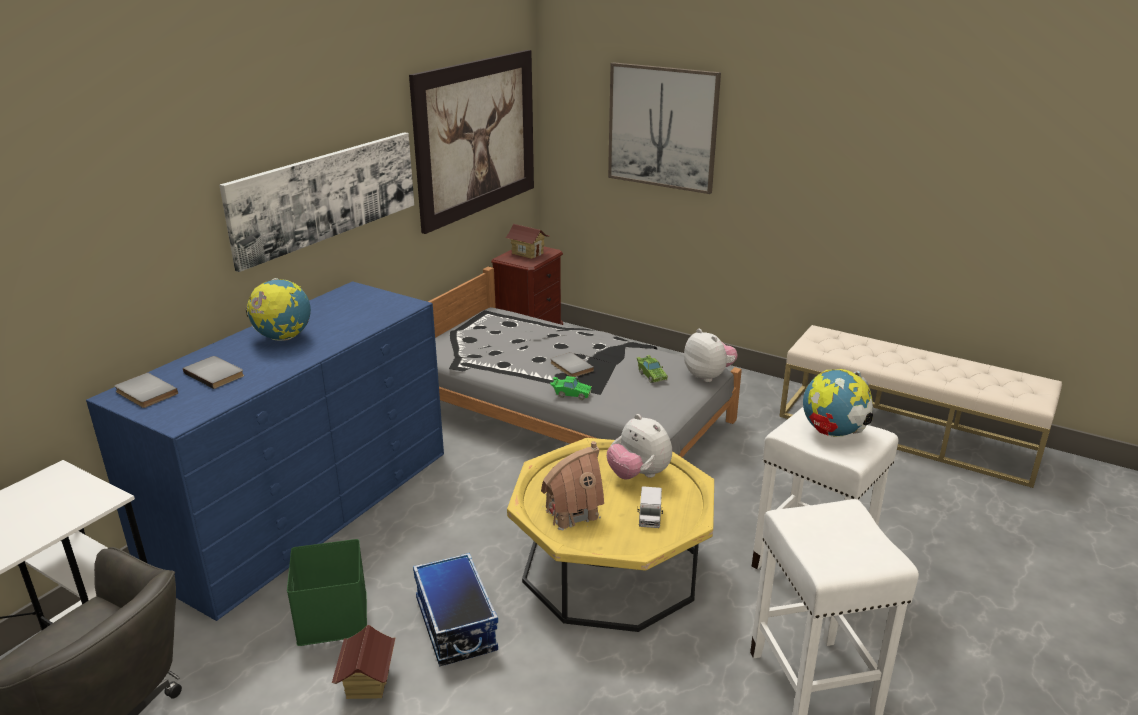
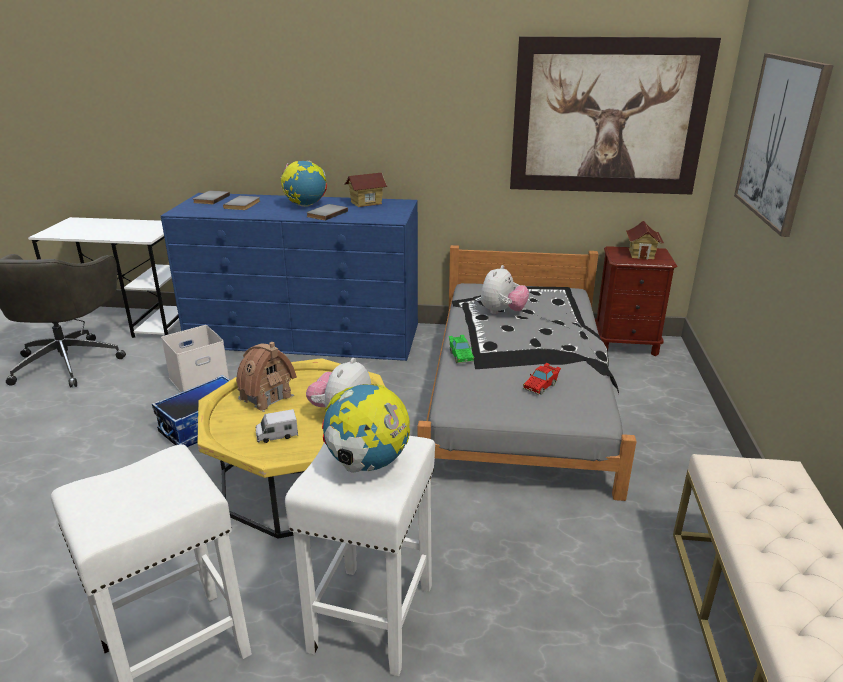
camera: 65 degrees right, 0 degrees up
(326, 195) = (404, 122): picture -> none
(331, 616) = (200, 379): green storage box -> white storage box
(367, 682) = (141, 411): toy house -> toy house (366, 203)
(570, 367) = (509, 344): grey book -> grey book (326, 214)
(651, 375) = (541, 386): green toy car -> red toy car
(708, 376) = (582, 419): plush toy -> plush toy (502, 312)

